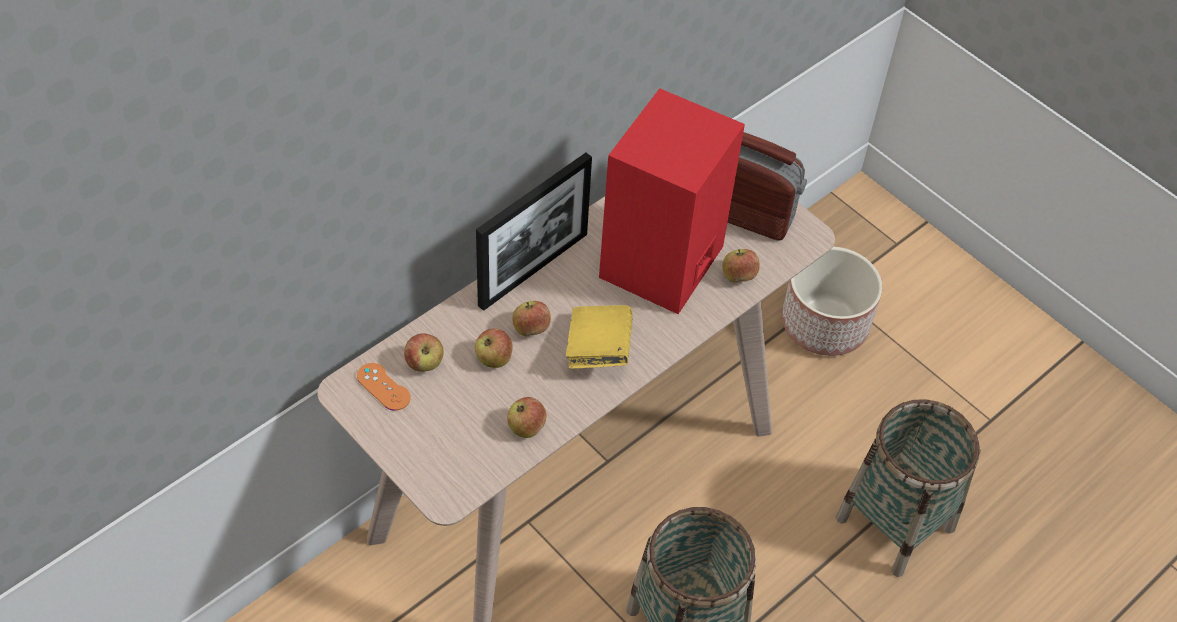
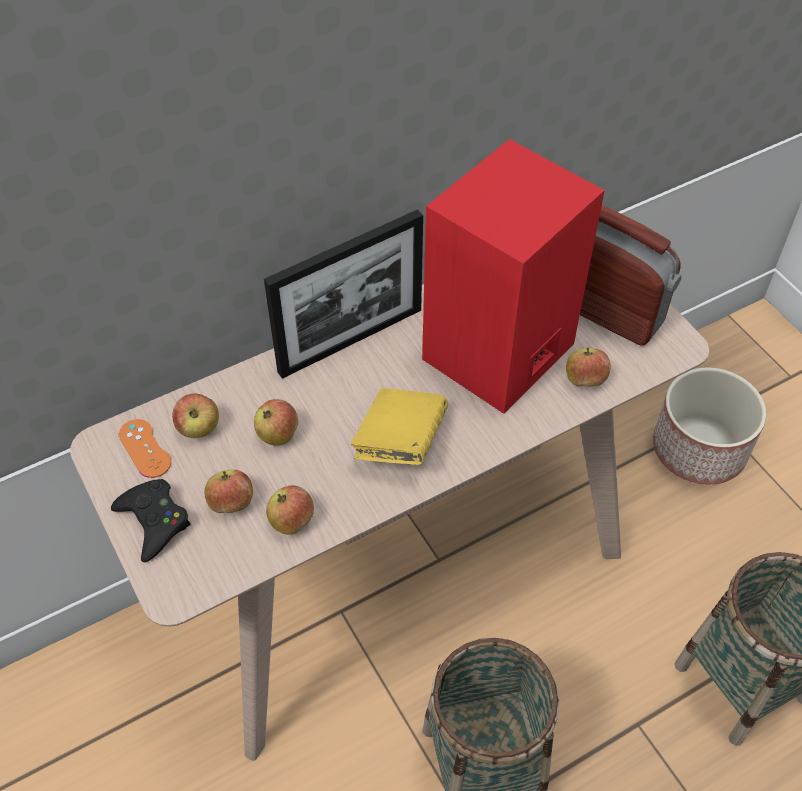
camera: 15 degrees right, 0 degrees up
(411, 445) = (154, 521): none -> black game controller
(531, 329) = (329, 407): apple -> apple (231, 503)

